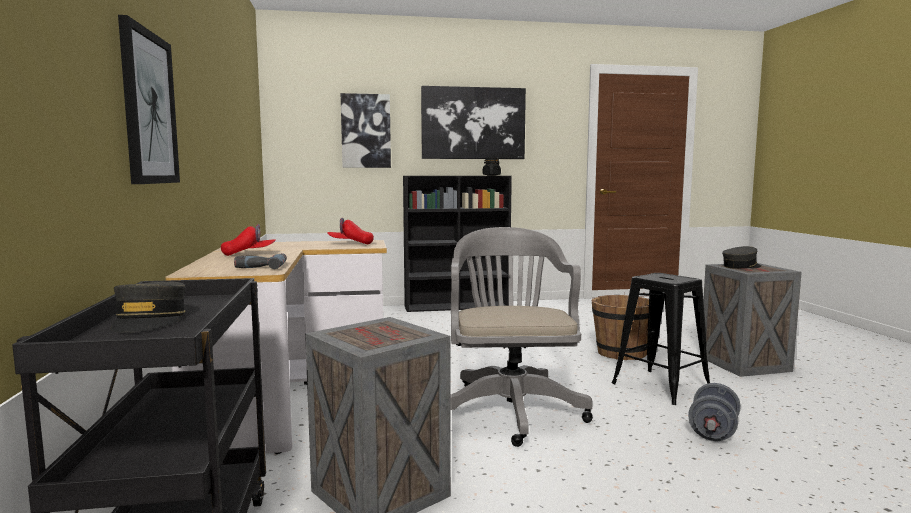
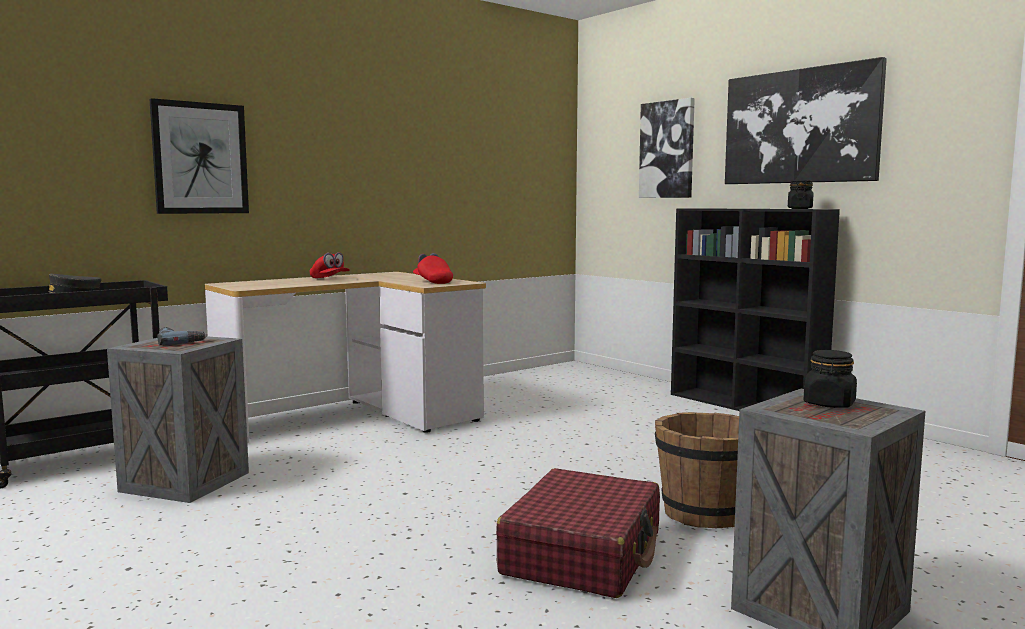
camera: 60 degrees right, 0 degrees up
(261, 266) = (267, 286): power drill -> power drill (179, 341)
(510, 408) = (406, 489): grey office chair -> none
(661, 387) = (583, 553): black stool -> red suitcase
(713, 432) = (437, 600): grey dumbbell -> none
(741, 266) = (829, 404): grey cap -> black jar

